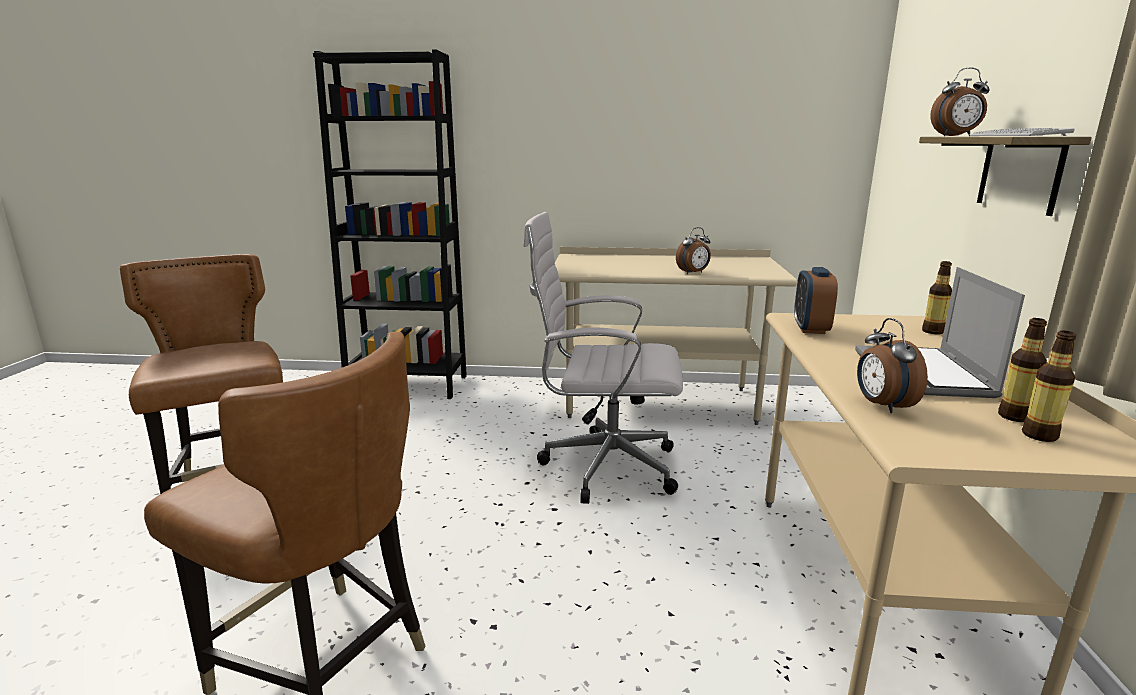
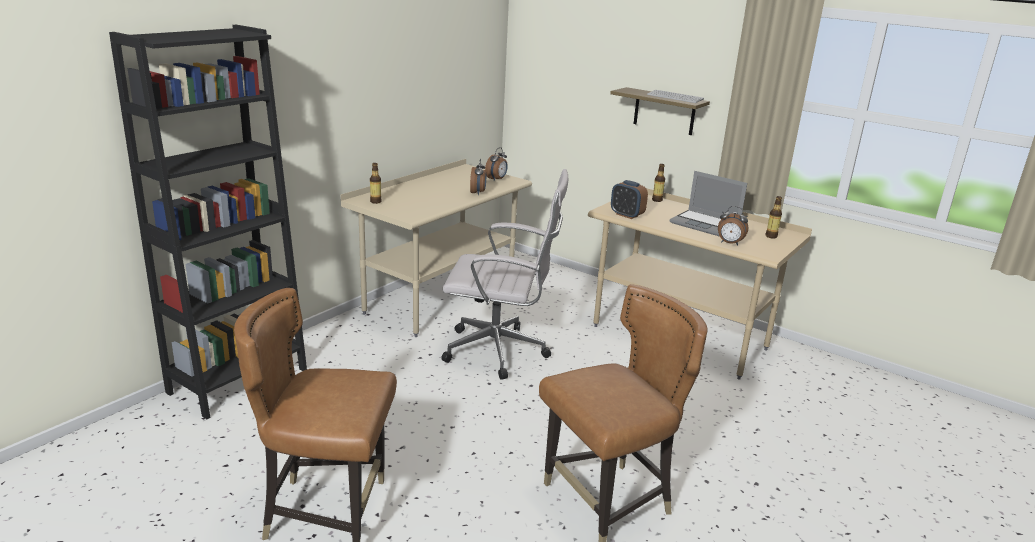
camera: 60 degrees left, 5 degrees up
(603, 466) = (500, 352): white office chair -> white office chair turned 120 degrees counterclockwise
(956, 136) = (633, 92): alarm clock -> alarm clock (496, 179)
(1014, 416) = (754, 232): bottle -> bottle (375, 202)

